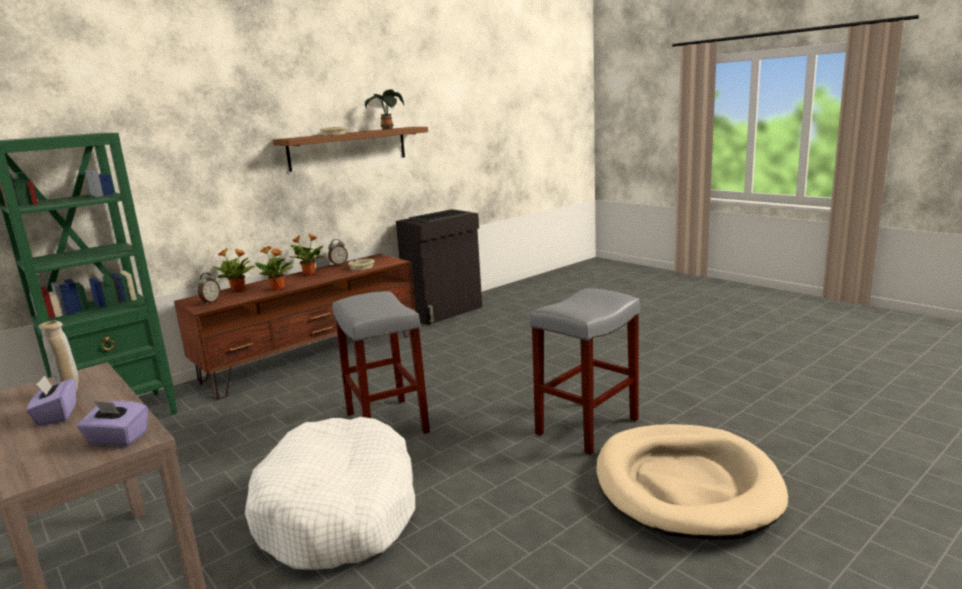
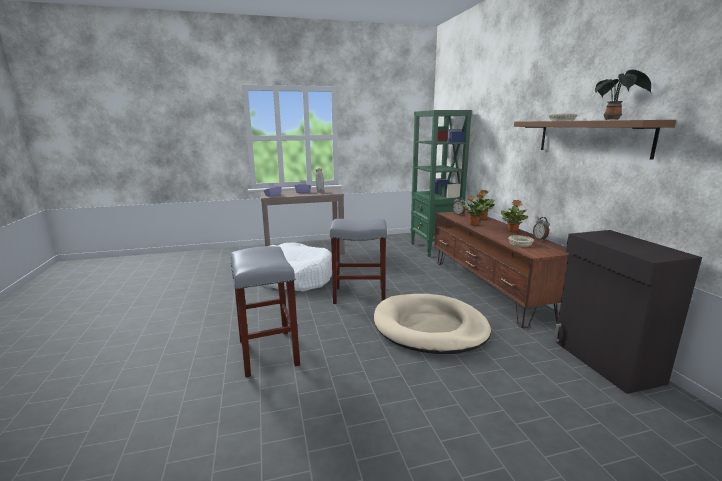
camera: 115 degrees right, 0 degrees up
(440, 216) = (629, 245): tray -> none
(685, 485) = (167, 358): beige dog bed -> beige dog bed (430, 327)

